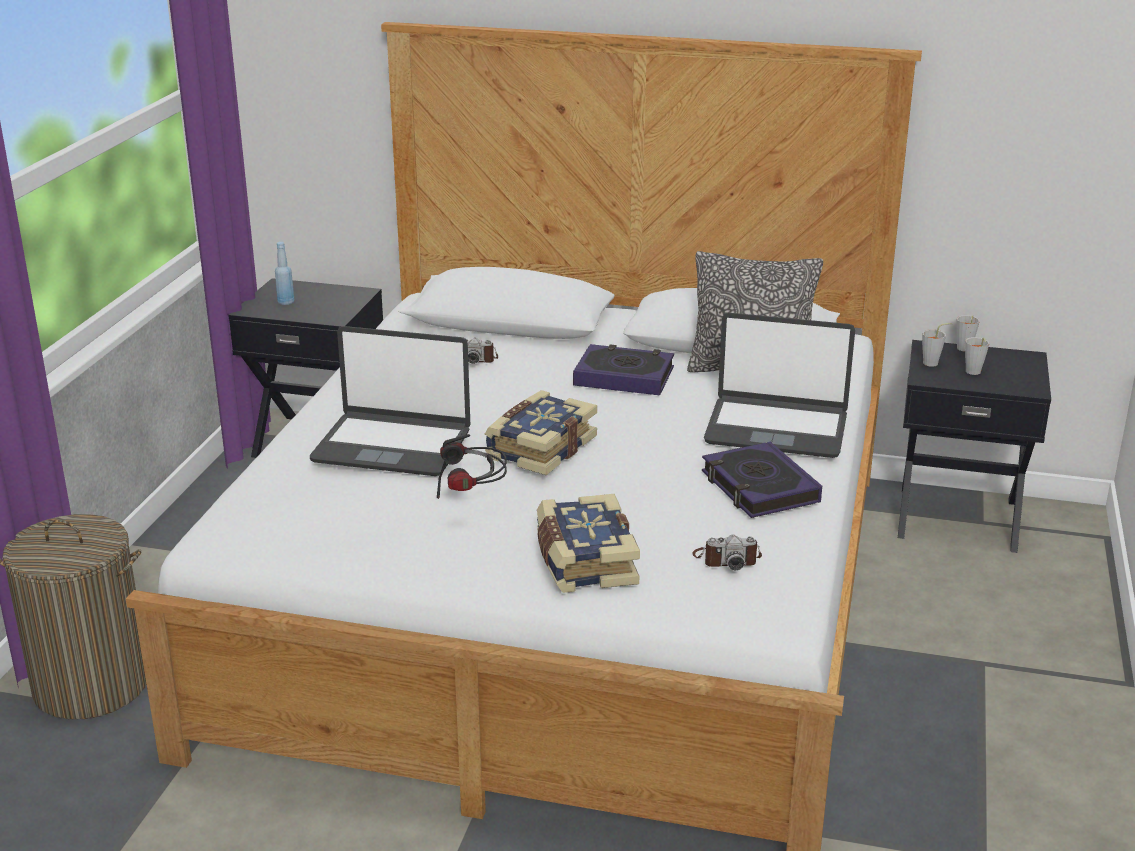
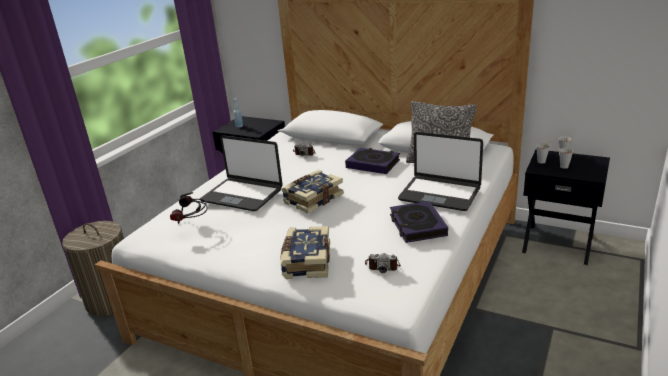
camera: 15 degrees right, 0 degrees up
(472, 501) = (266, 225): headphones -> headphones (193, 226)

